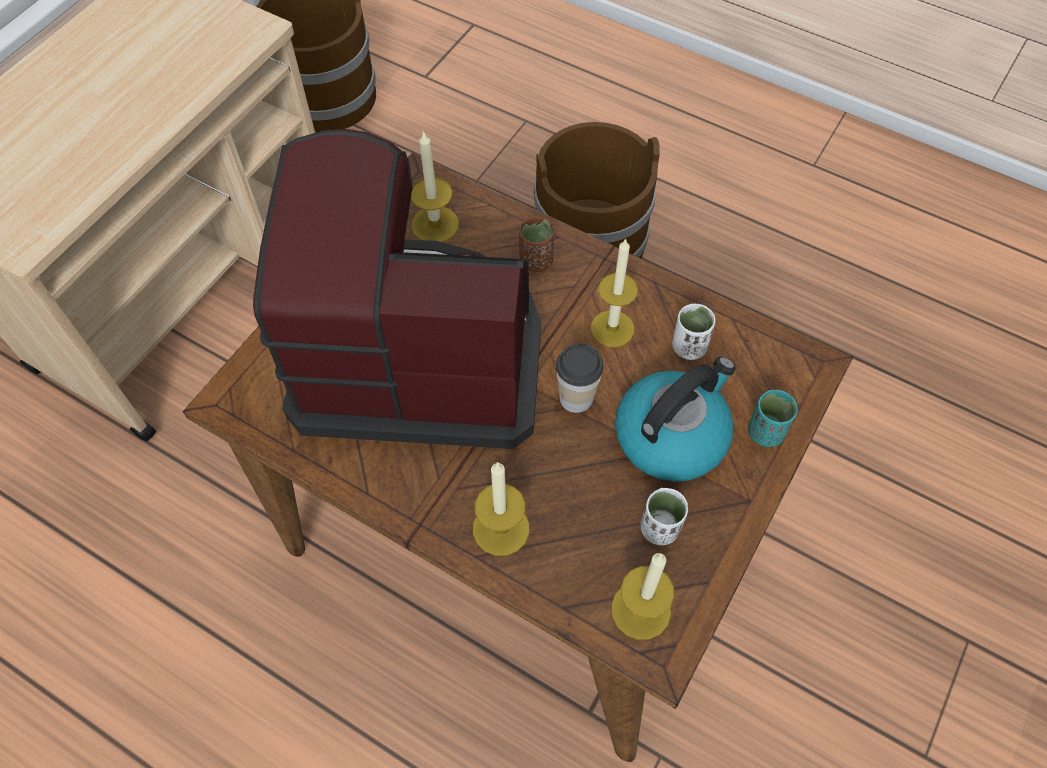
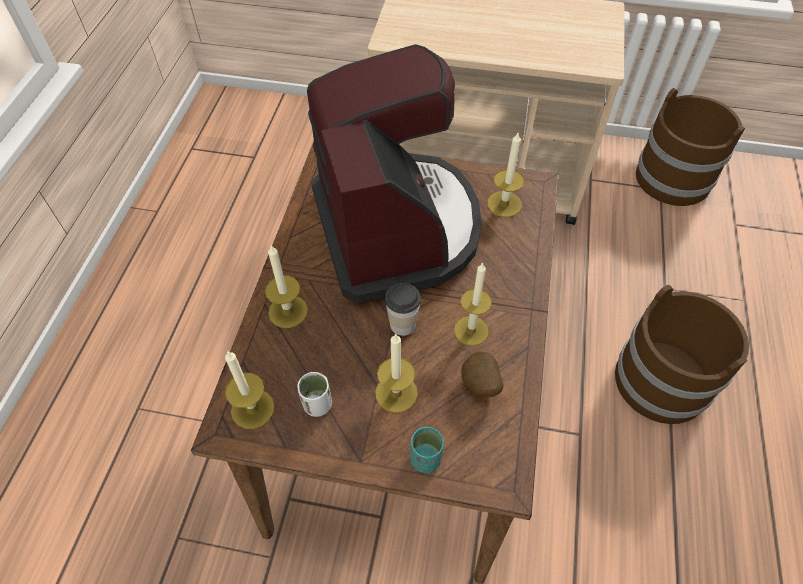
camera: 70 degrees right, 5 degrees down
(536, 261) = (506, 268): brown cup -> none
(671, 435) = (396, 393): kettle -> candle
(688, 347) = (479, 385): white cup -> potato

